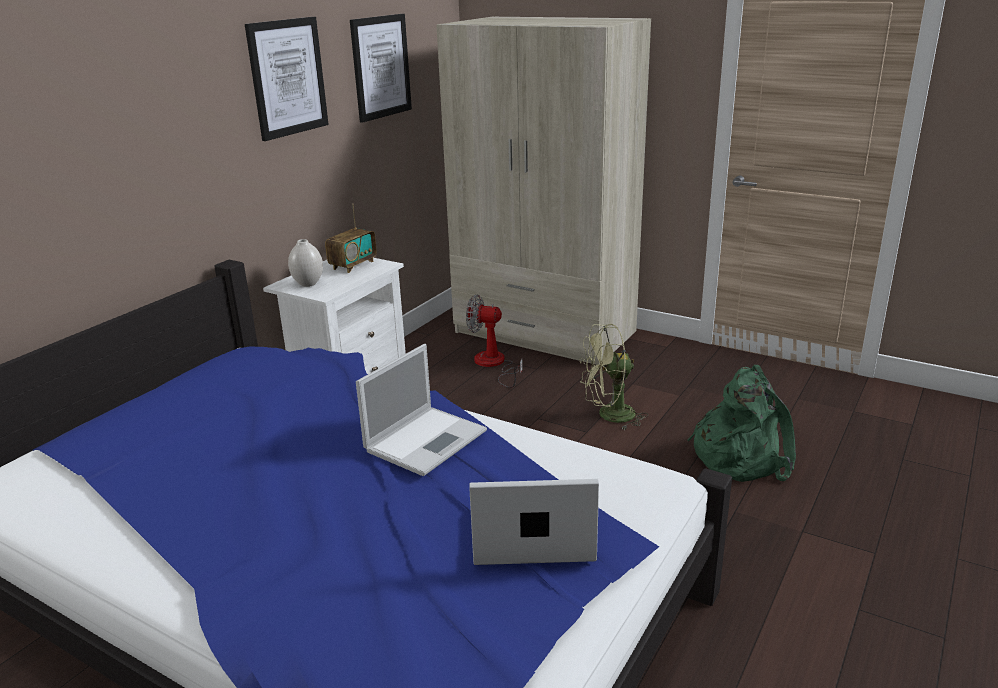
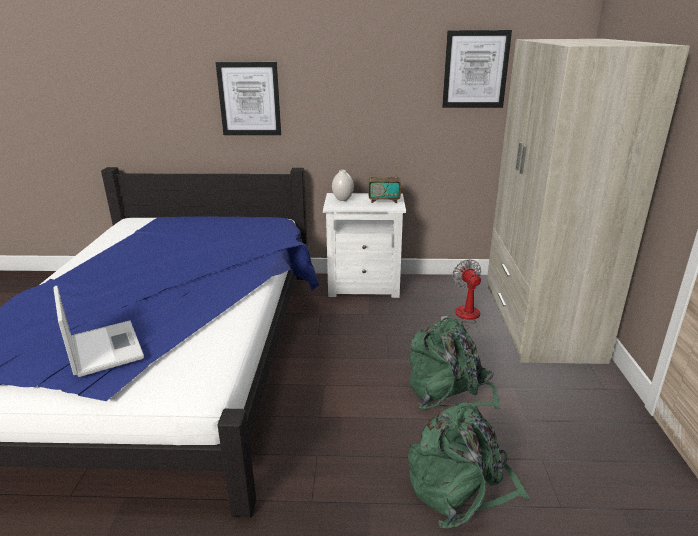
camera: 60 degrees right, 0 degrees up
(287, 77) = (376, 65): picture -> picture (249, 99)
(427, 439) = (201, 289): laptop -> none
(609, 416) = (448, 390): green fan -> green backpack

